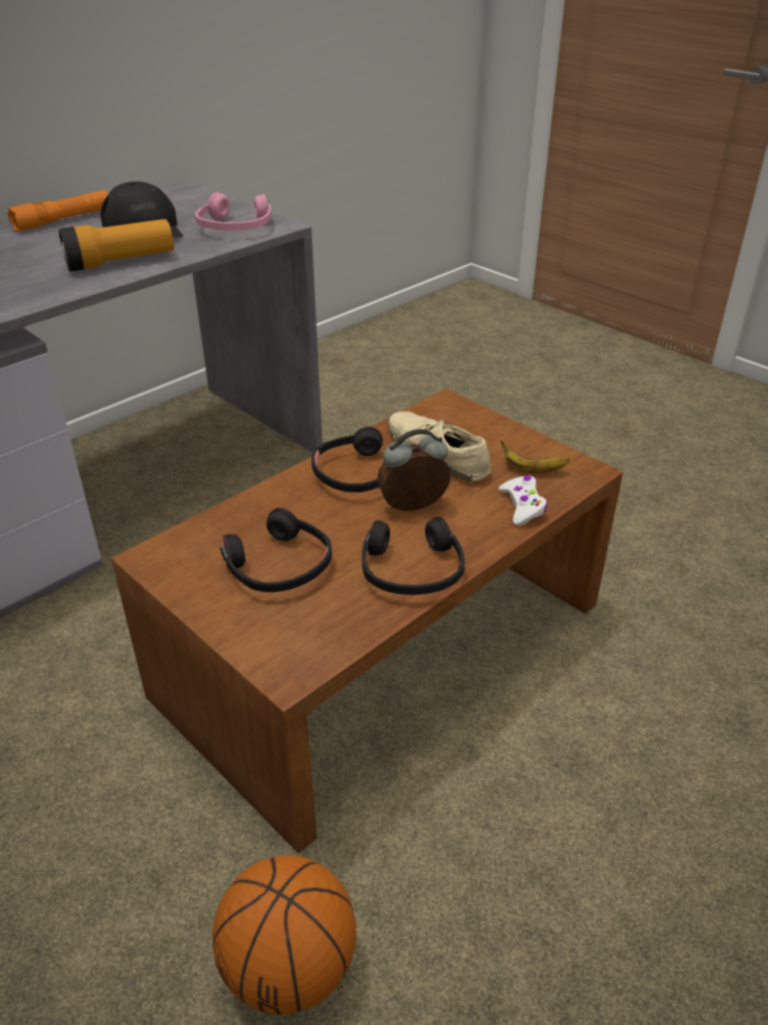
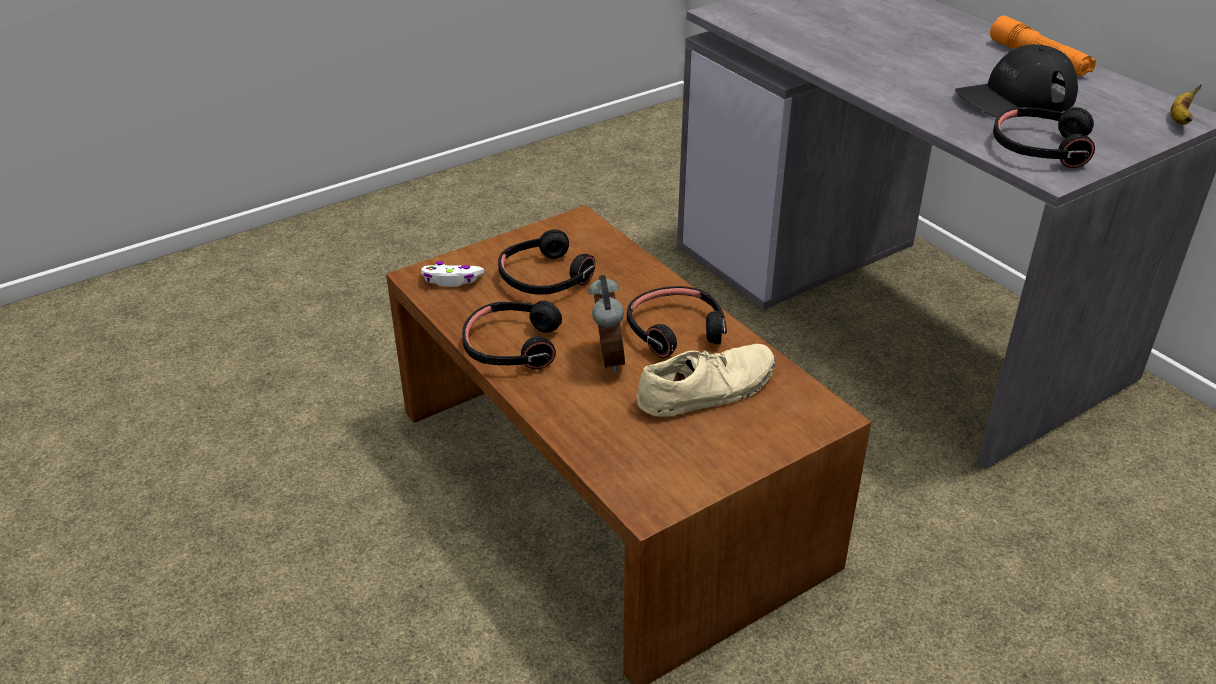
camera: 100 degrees right, 0 degrees up
(121, 262) = (910, 89): flashlight -> none
(235, 227) = (1039, 148): pink headphones -> black headphones
(289, 967) = (324, 403): basketball -> none
(522, 506) = (589, 435): white game controller -> white game controller (452, 280)
(532, 470) = (657, 457): banana -> banana (1179, 119)

